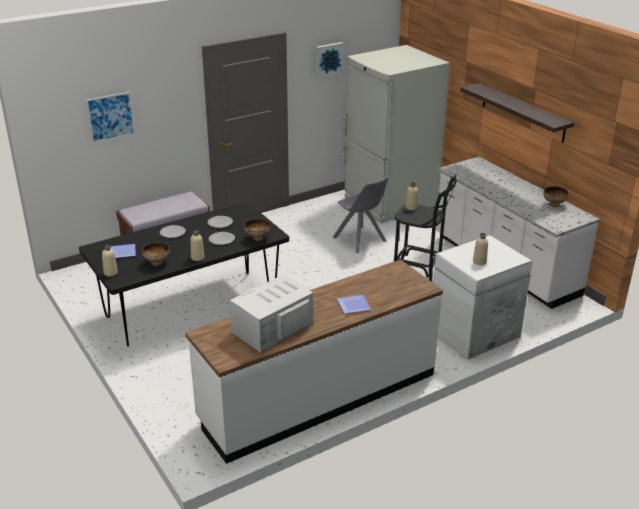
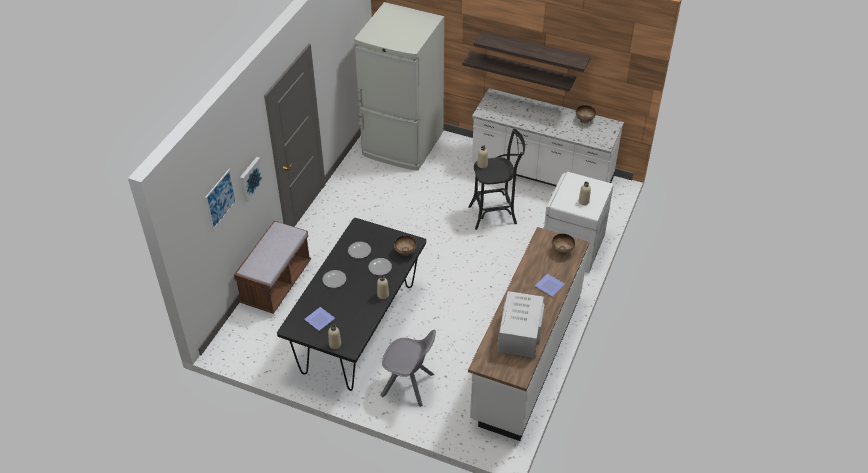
camera: 35 degrees left, 15 degrees up
(157, 263) = (358, 316): bowl -> bowl (562, 251)
(328, 59) = (335, 46): picture -> picture (250, 179)
(360, 240) = (418, 196): grey chair -> grey chair (409, 385)
(509, 137) = (522, 70): none -> shelf

